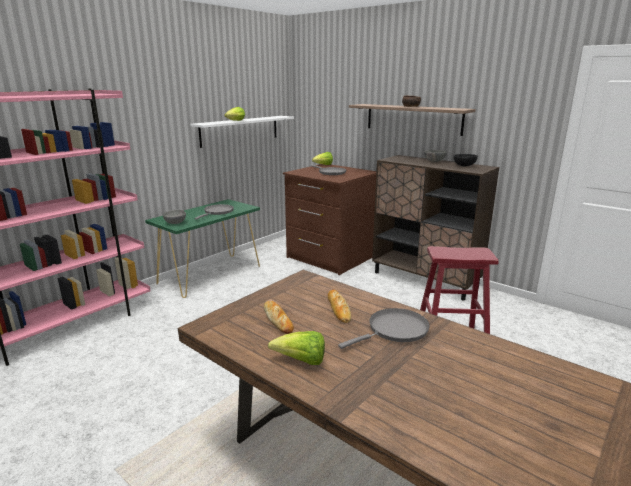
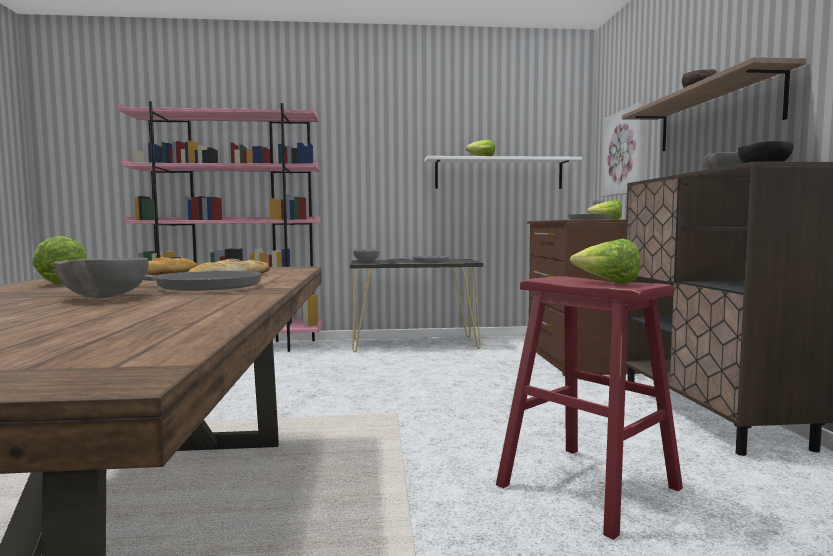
camera: 45 degrees right, 15 degrees down
(211, 274) = (415, 344): green console table -> black console table
(330, 119) = (626, 152): none -> picture
(416, 364) = (102, 297): none -> grey bowl
(469, 252) = (606, 282): none -> lettuce

